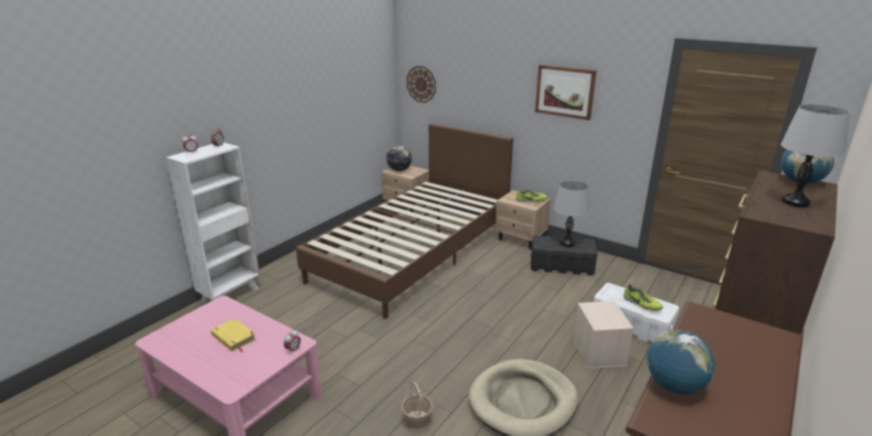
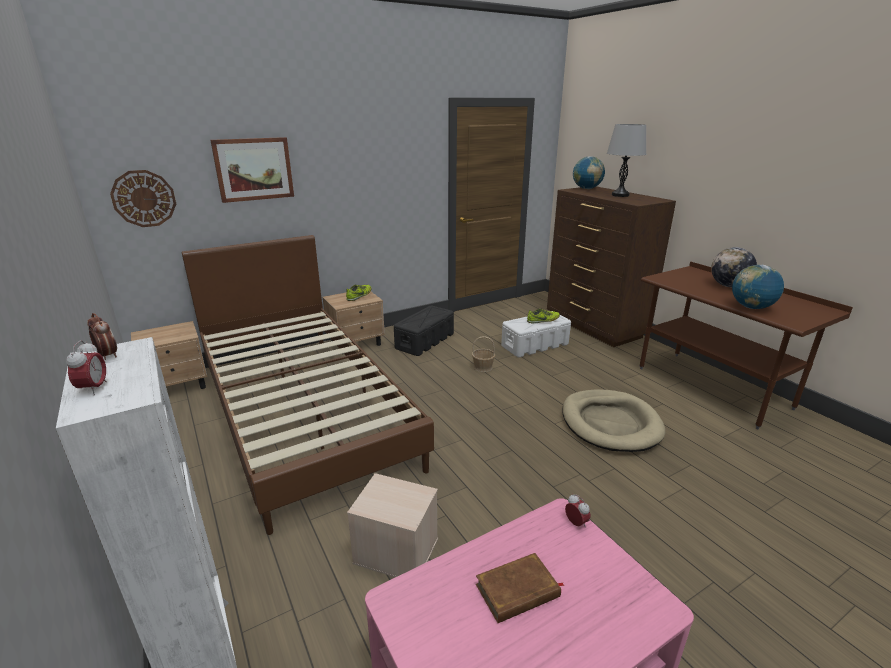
camera: 65 degrees left, 0 degrees up
(233, 337) = (518, 591): yellow book -> brown book
(399, 170) = (154, 338): globe -> globe (728, 286)
(417, 421) = (623, 495): basket -> basket (483, 367)
(565, 91) = (360, 167): picture -> picture (254, 169)
(567, 243) = (425, 315): grey table lamp -> none
(597, 352) = (559, 369): beige storage box -> beige storage box (395, 551)

